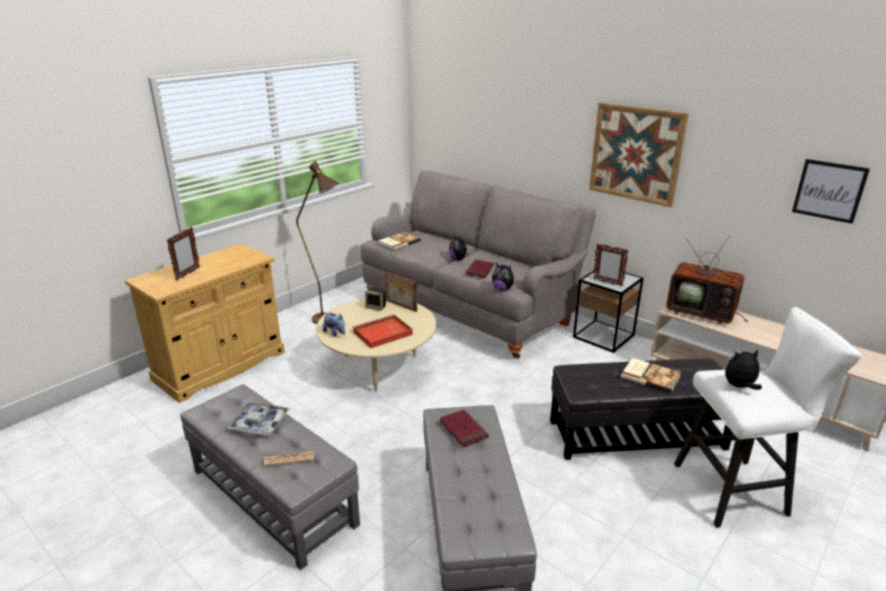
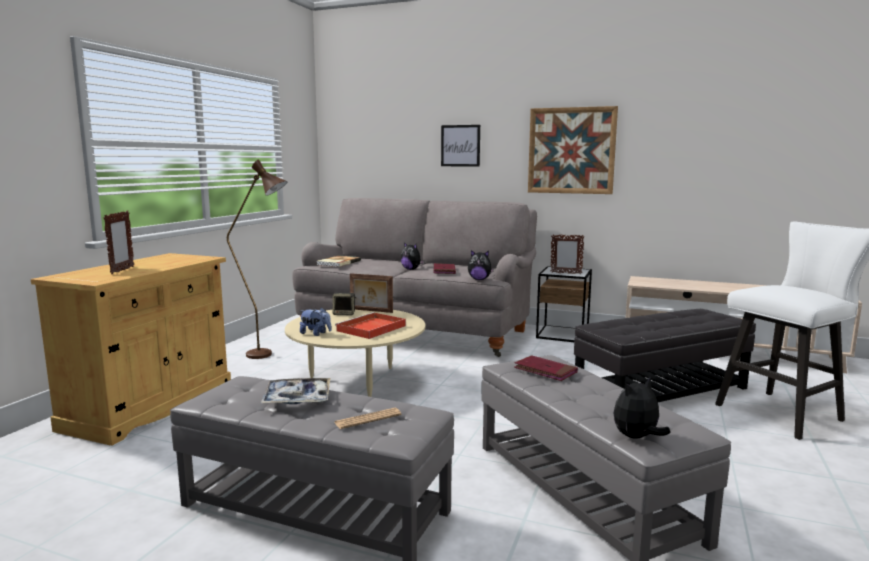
camera: 20 degrees left, 15 degrees down
(650, 376) = (669, 320): book -> none
(703, 312) = (664, 282): television -> none
(739, 386) = (783, 289): plush toy -> plush toy (637, 437)
(829, 190) = (752, 154): picture -> picture (460, 145)

